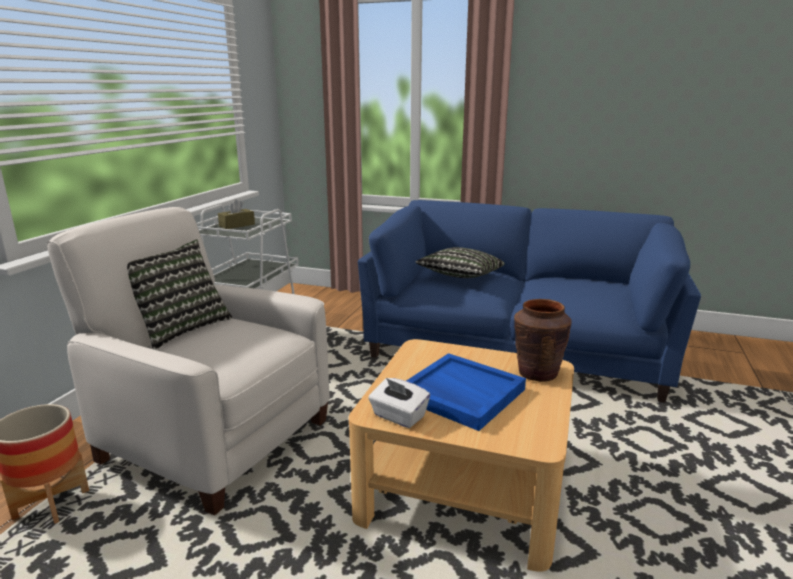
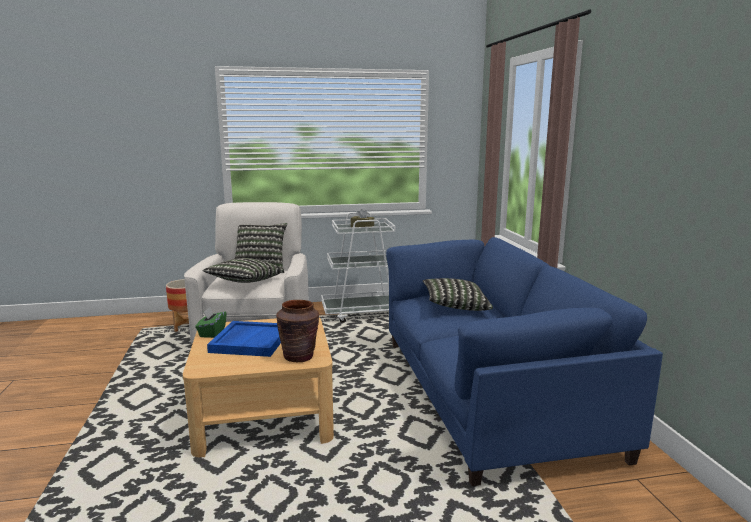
camera: 60 degrees right, 5 degrees down
(237, 349) = (244, 282): none -> pillow
(398, 416) = (212, 332): white tissue box -> green tissue box

